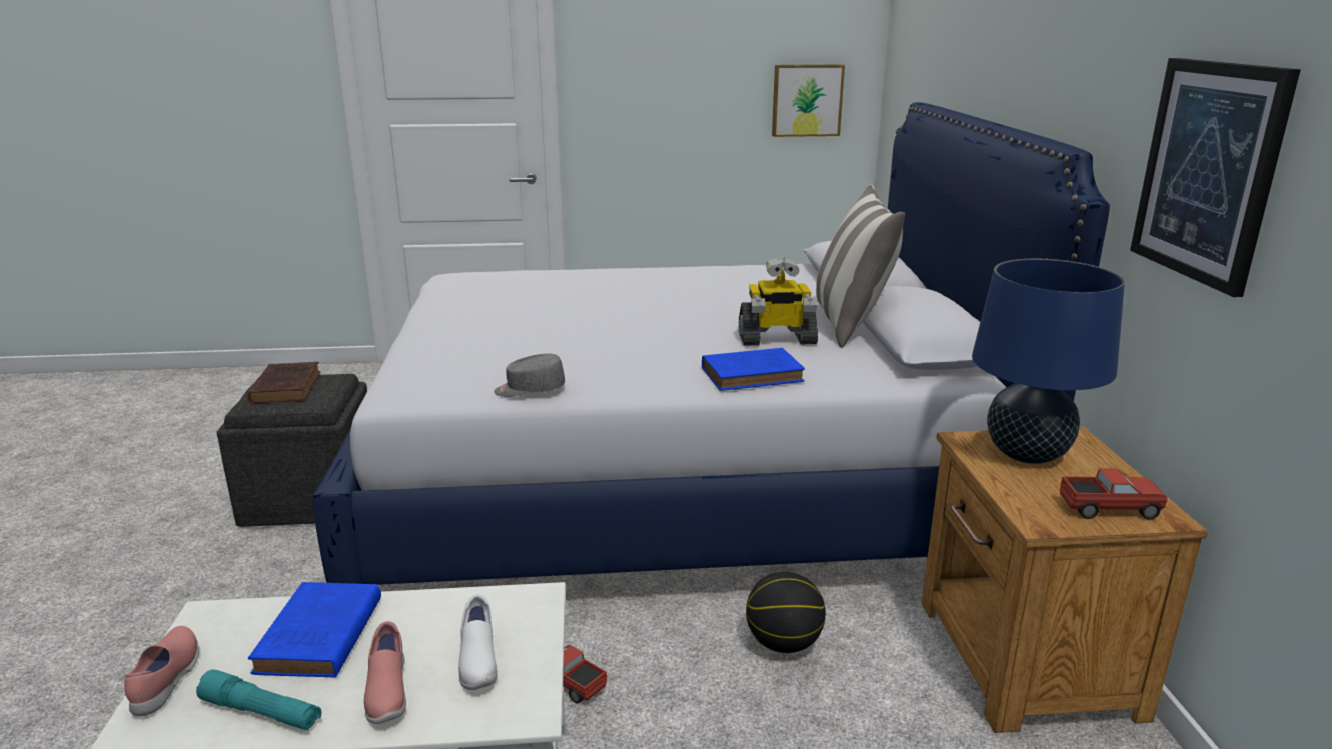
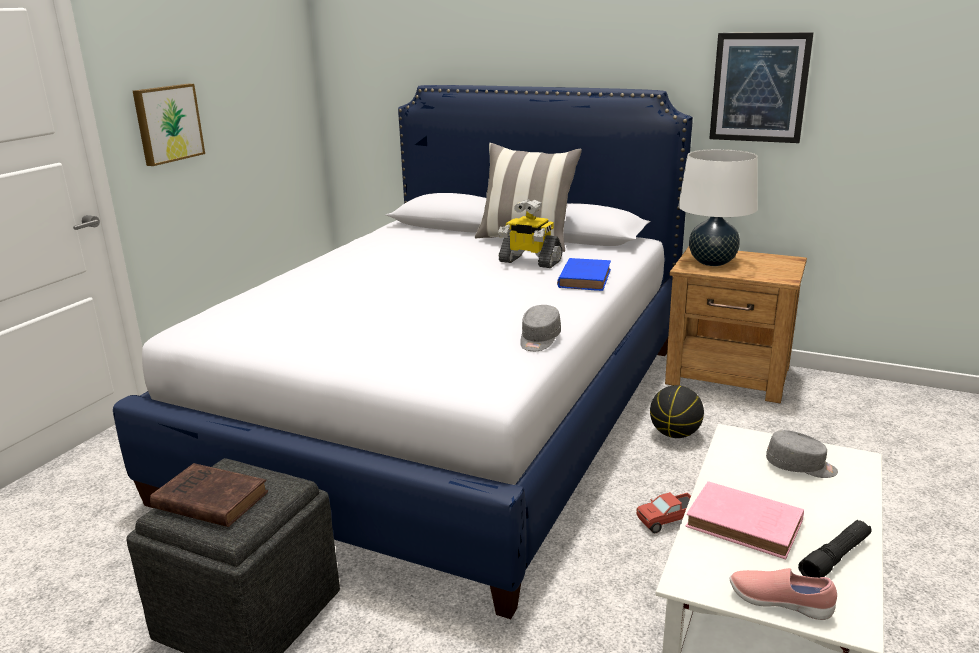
camera: 60 degrees left, 0 degrees up
(261, 712) = (835, 558): turquoise flashlight -> black flashlight
(318, 638) = (747, 525): blue book -> pink book
(386, 693) = (825, 504): pink shoe -> none
(478, 662) = (801, 467): white shoe -> grey cap
(776, 339) = (529, 261): toy robot -> toy robot turned 90 degrees clockwise
(806, 100) = (279, 99): picture -> picture (167, 123)
(1027, 454) = (712, 262): blue table lamp -> white table lamp
(1108, 510) = (779, 265): toy truck -> none

